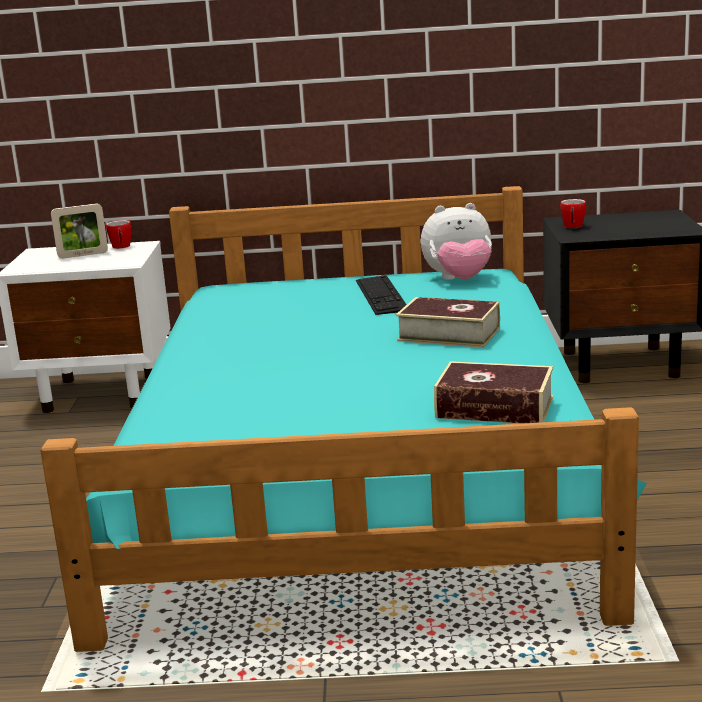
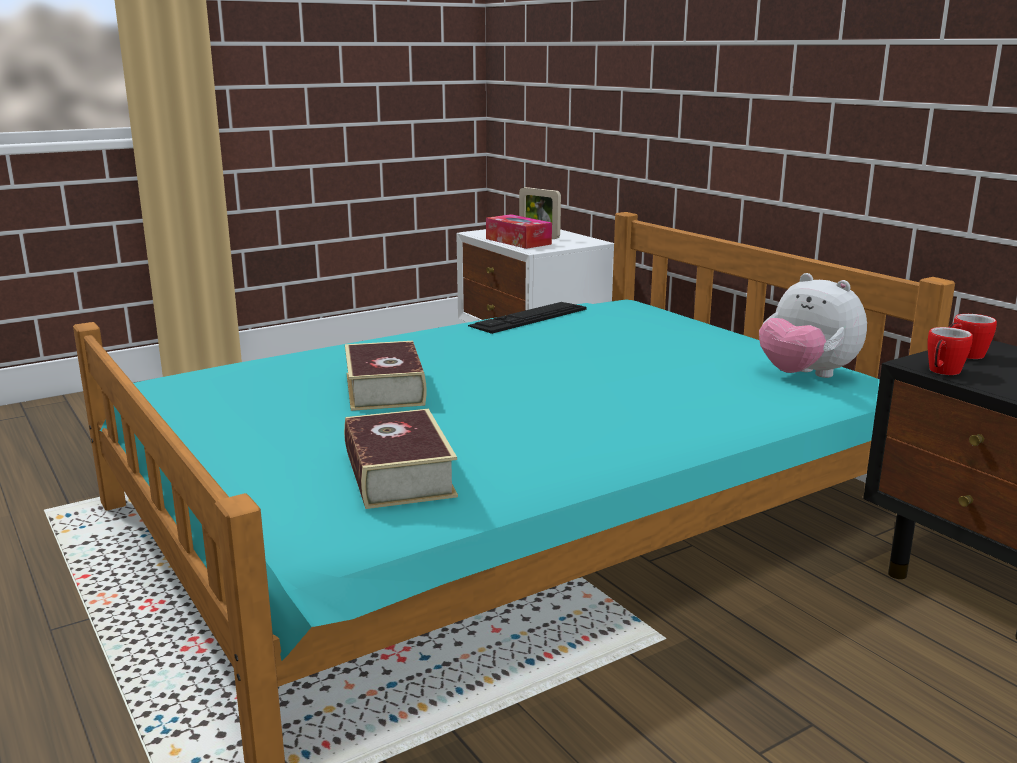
camera: 55 degrees right, 0 degrees up
(85, 263) = (518, 241): none -> tissue box
(121, 247) = (576, 239): mug -> mug (942, 372)
(381, 295) = (686, 354): keyboard -> keyboard (529, 317)
(449, 334) = (604, 407): book -> book (385, 389)

